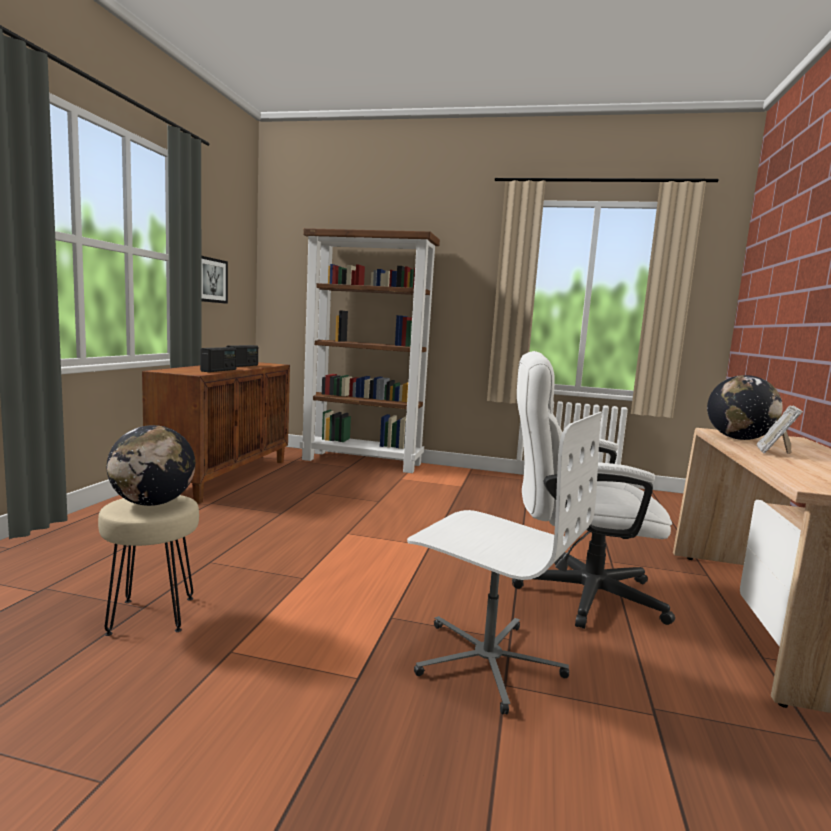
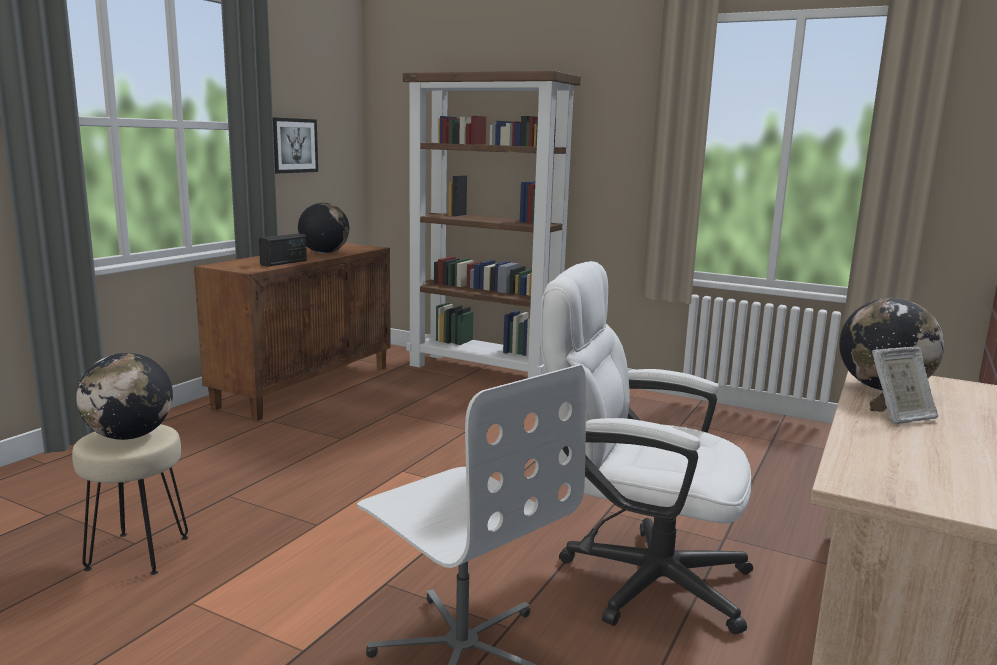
camera: 15 degrees right, 5 degrees up
(242, 366) = (324, 252): radio -> globe
(774, 452) = (899, 417): picture frame -> picture frame turned 150 degrees counterclockwise

